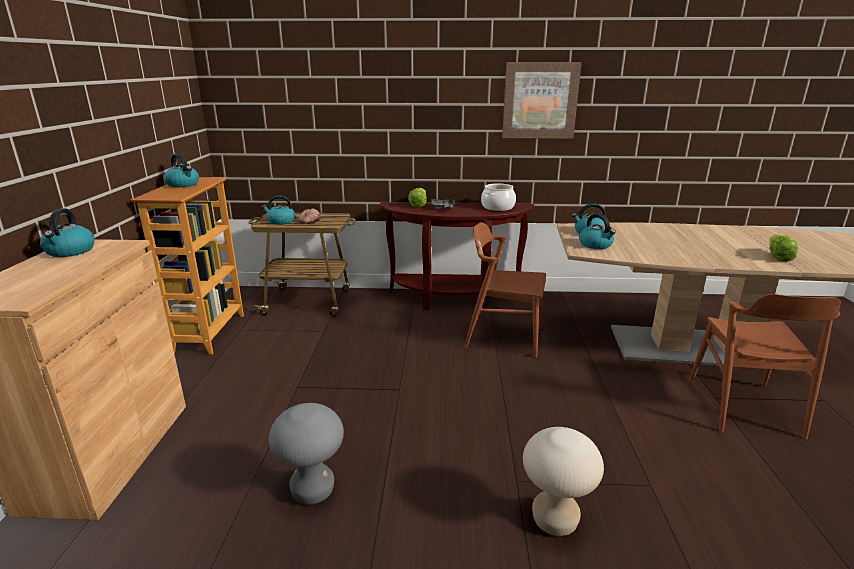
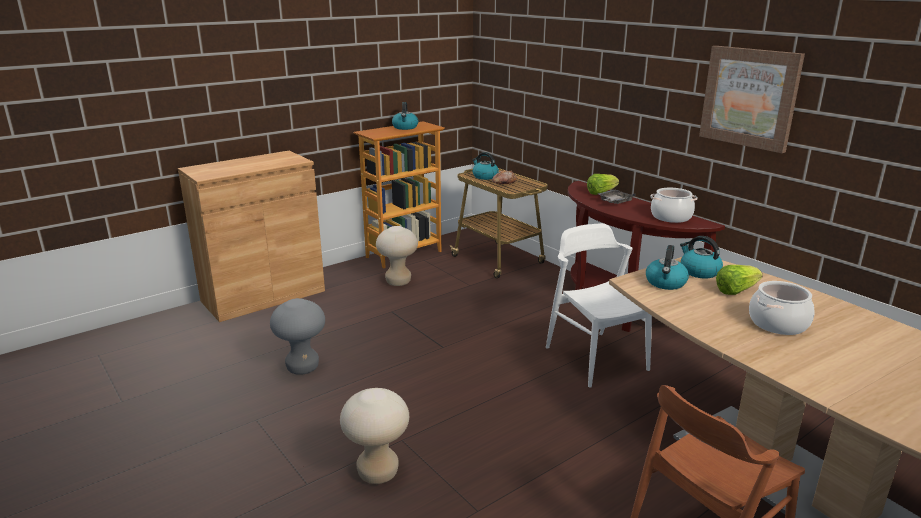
camera: 50 degrees right, 0 degrees up
(70, 251) = (271, 157): kettle -> none
(252, 359) = (398, 282): none -> beige stool
(503, 337) = (595, 358): brown chair -> white chair
(685, 244) = (778, 323): none -> cooking pot
(777, 257) = (856, 384): lettuce -> lettuce (735, 290)

